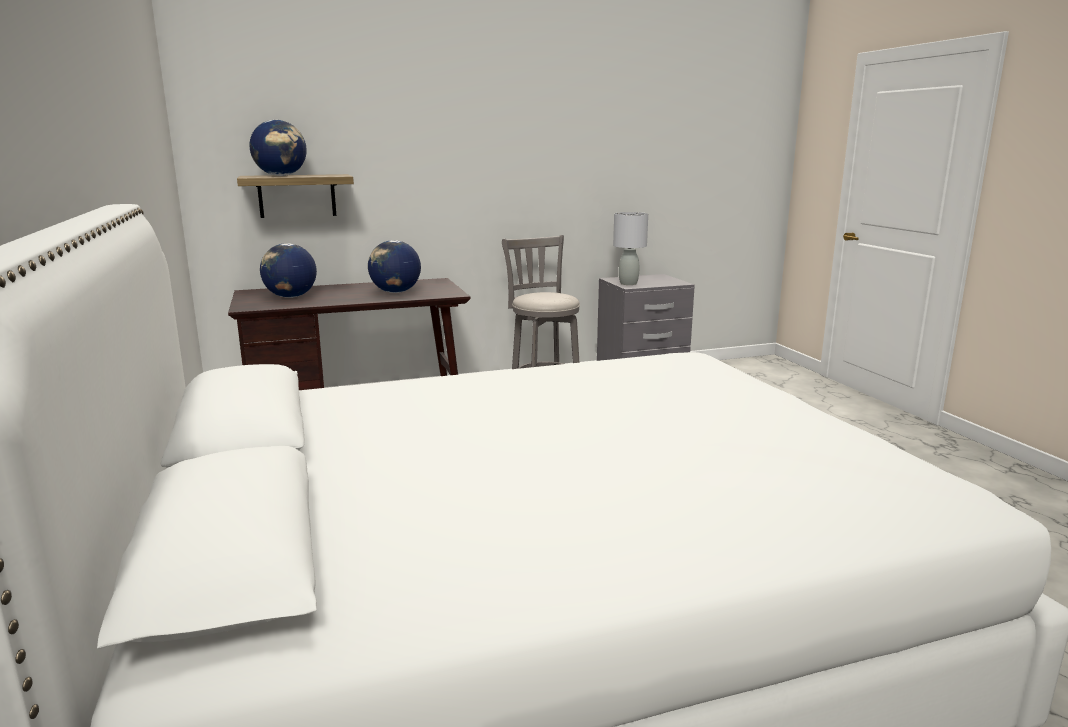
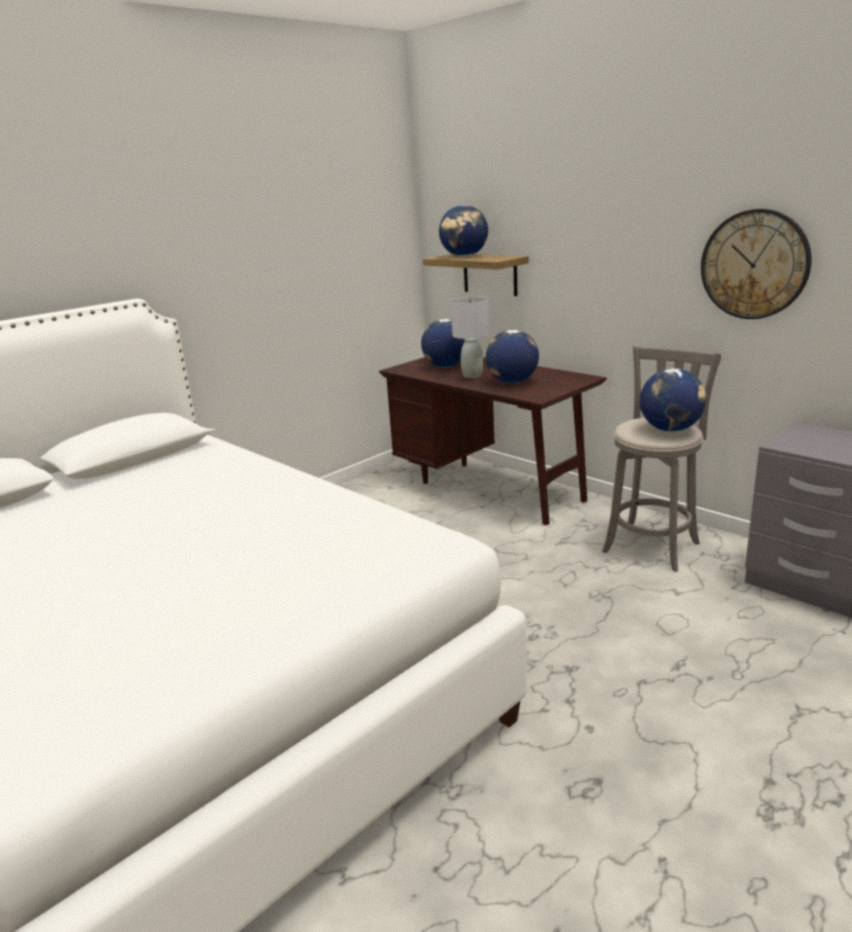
camera: 65 degrees right, 5 degrees up
(558, 171) = (754, 264): none -> wall clock
(558, 295) = (670, 429): none -> globe
(628, 283) = (795, 441): grey table lamp -> grey table lamp (472, 376)

